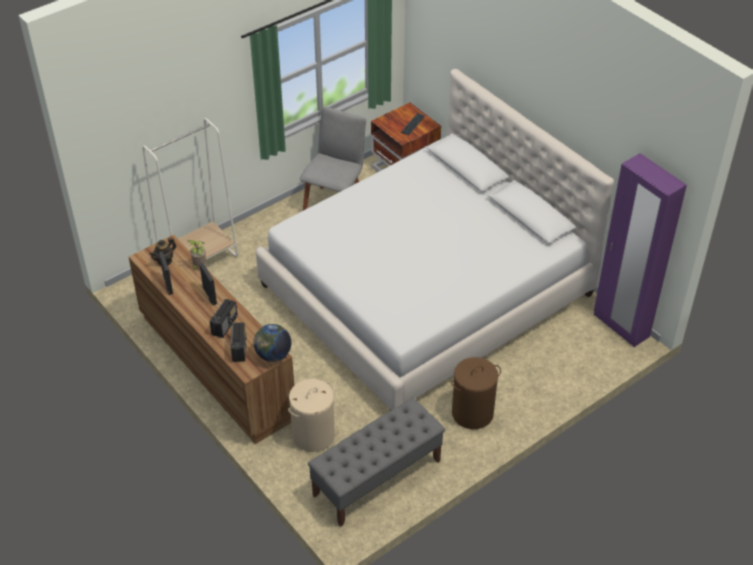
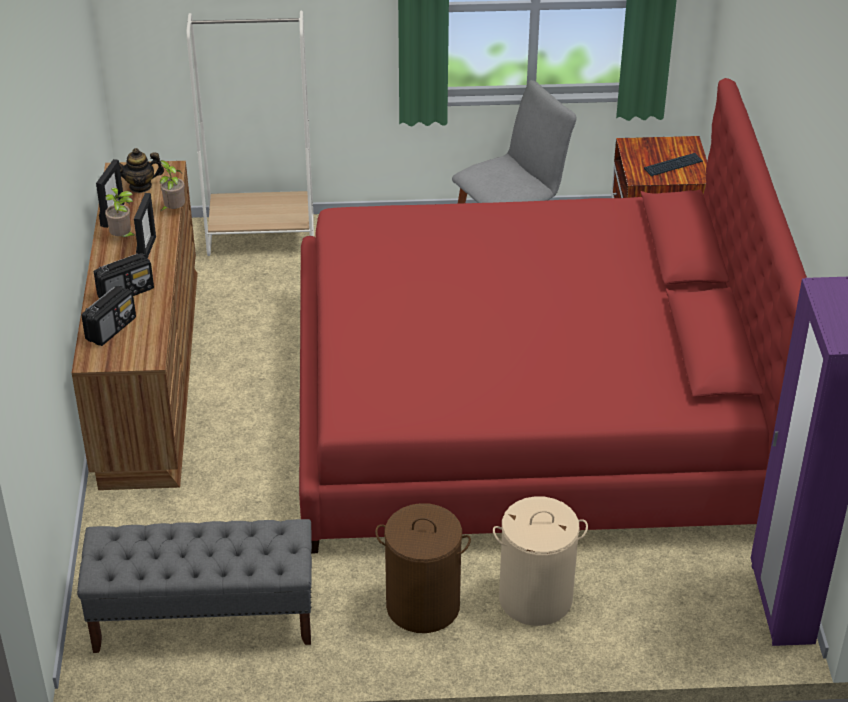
camera: 35 degrees right, 5 degrees down
(188, 295) = (122, 237): none -> potted plant
(273, 355) = (144, 356): globe -> none
(313, 435) = (179, 518): beige laundry basket -> beige laundry basket (535, 599)
(426, 289) = (526, 410): white bed -> red bed

